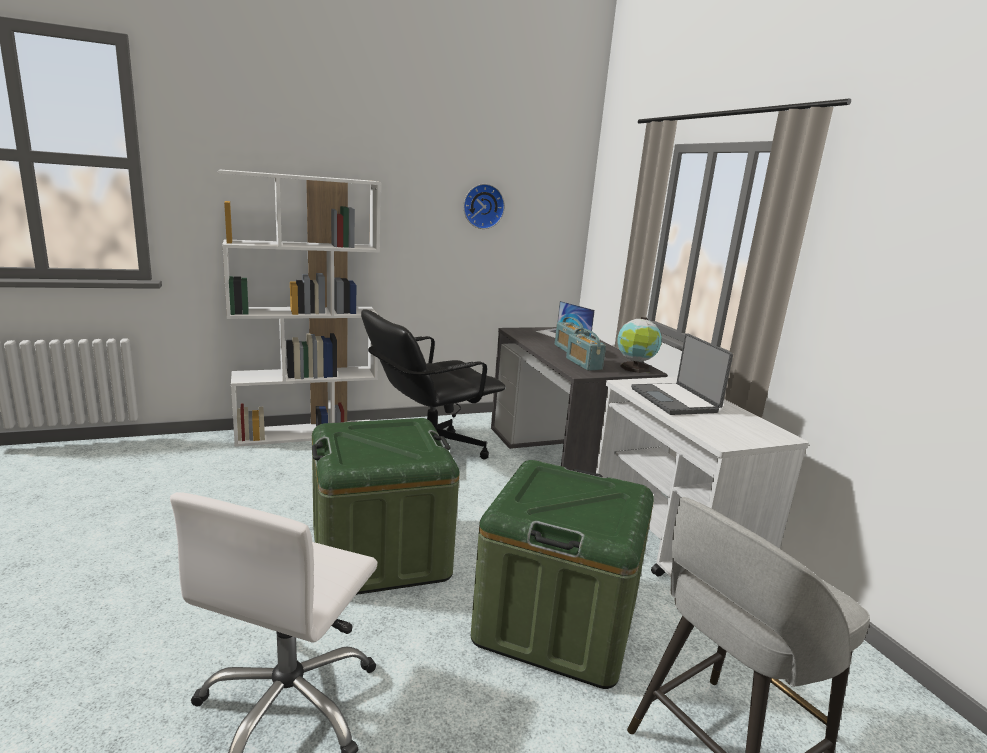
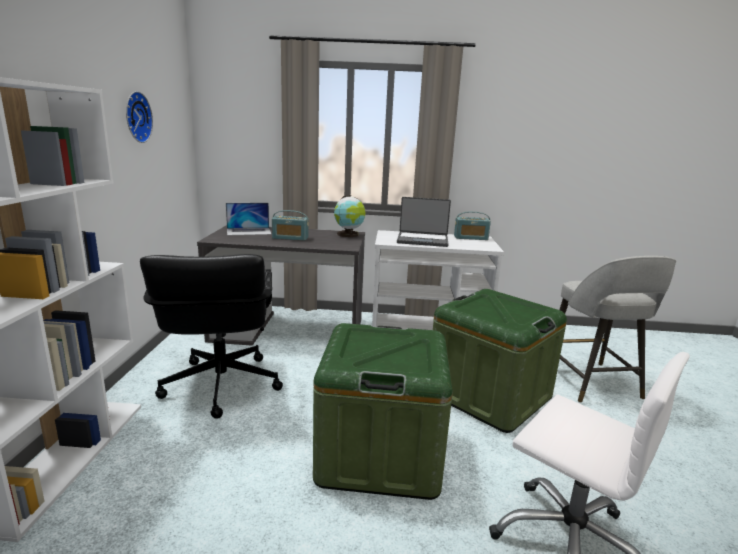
camera: 65 degrees left, 0 degrees up
(583, 364) = (328, 242): radio -> radio (470, 238)

